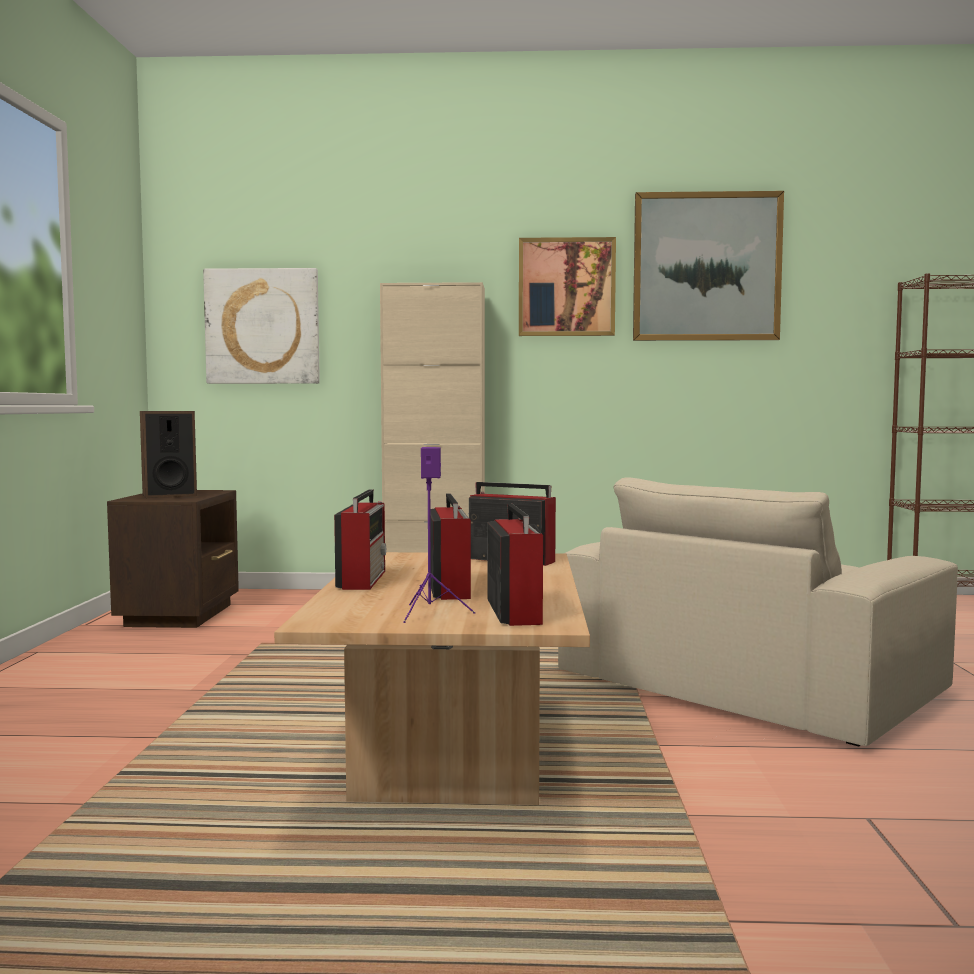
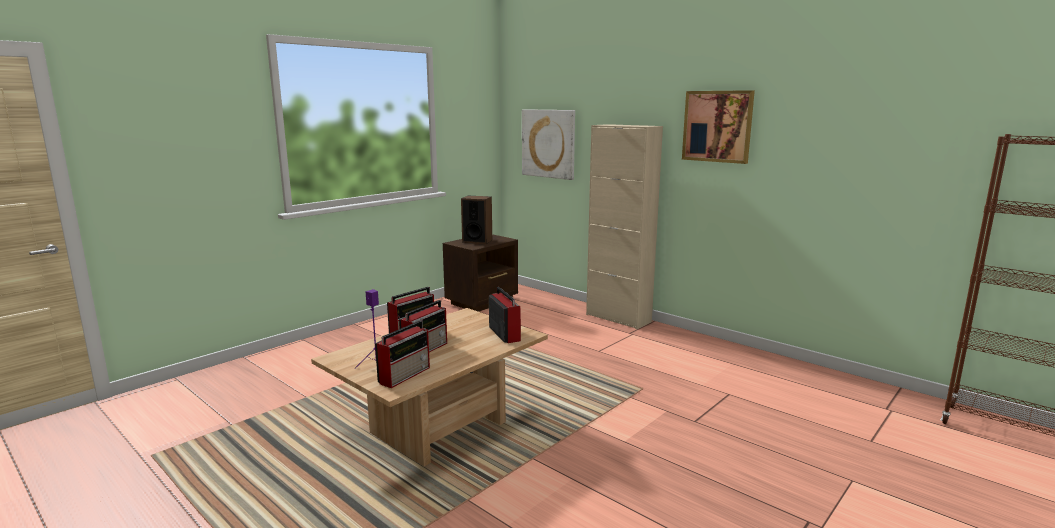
camera: 40 degrees right, 10 degrees up
(706, 267) = (824, 113): picture -> none
(749, 682) = (666, 440): beige armchair -> none

